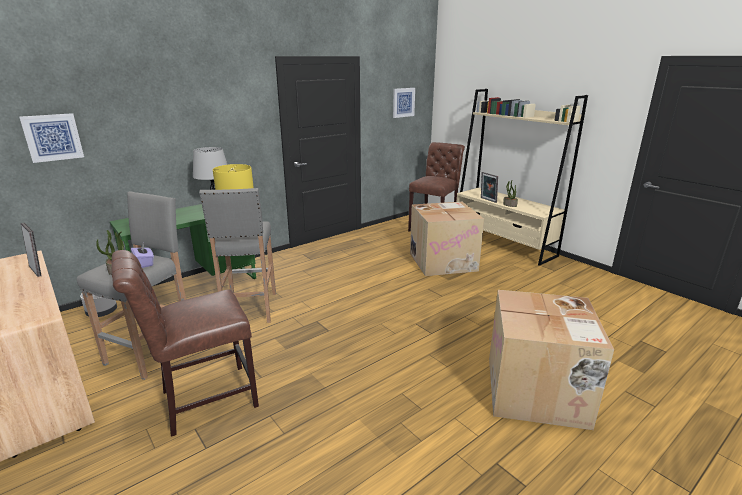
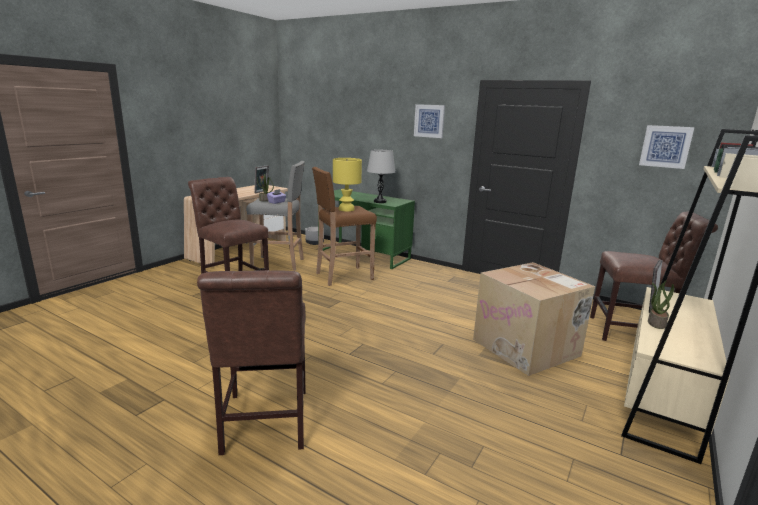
camera: 70 degrees right, 5 degrees down
(53, 137) = (326, 128): picture -> picture (429, 121)
(250, 309) = (343, 276): grey stool -> brown stool
(537, 392) = (264, 425): cardboard box -> brown chair

